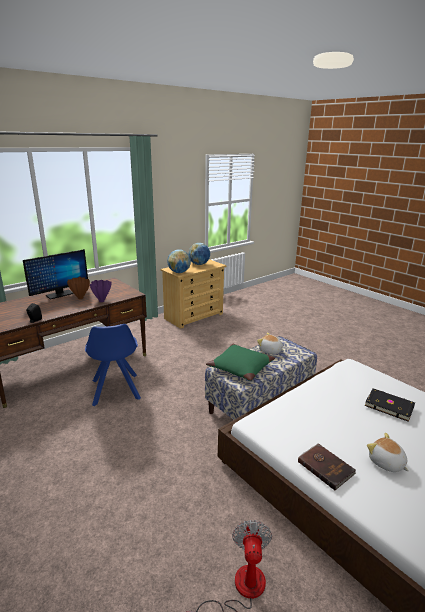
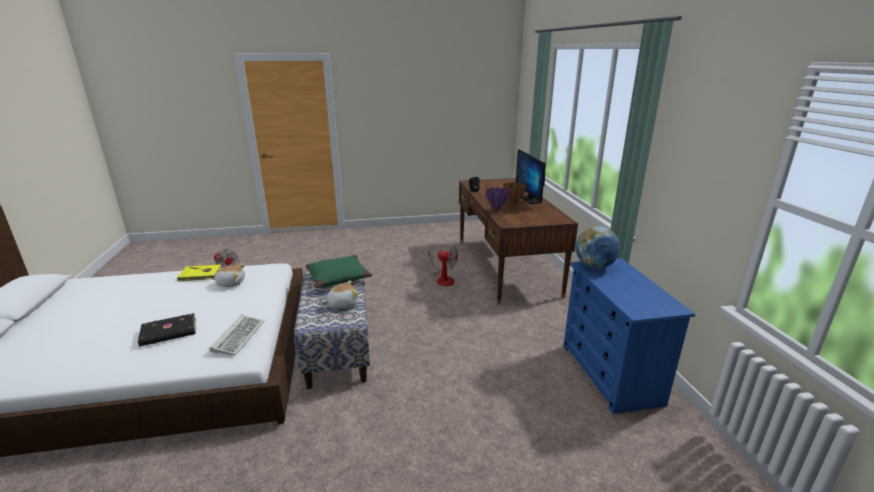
camera: 120 degrees right, 0 degrees up
(115, 390) = (442, 278): blue chair -> fan
(194, 316) = (610, 374): beige dresser -> blue dresser
(199, 264) = (643, 293): globe -> none
(326, 467) = (200, 275): brown book -> yellow book
(346, 374) = (238, 336): none -> keyboard
(386, 463) = (156, 297): plush toy -> plush toy (231, 283)

